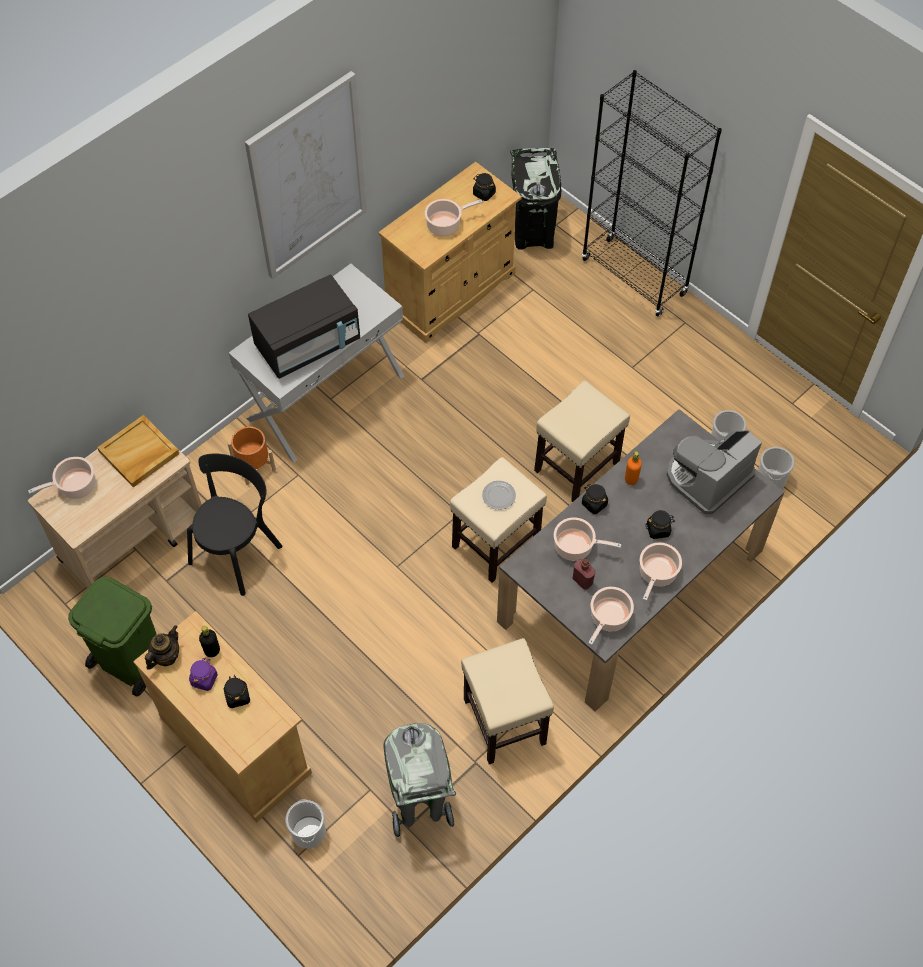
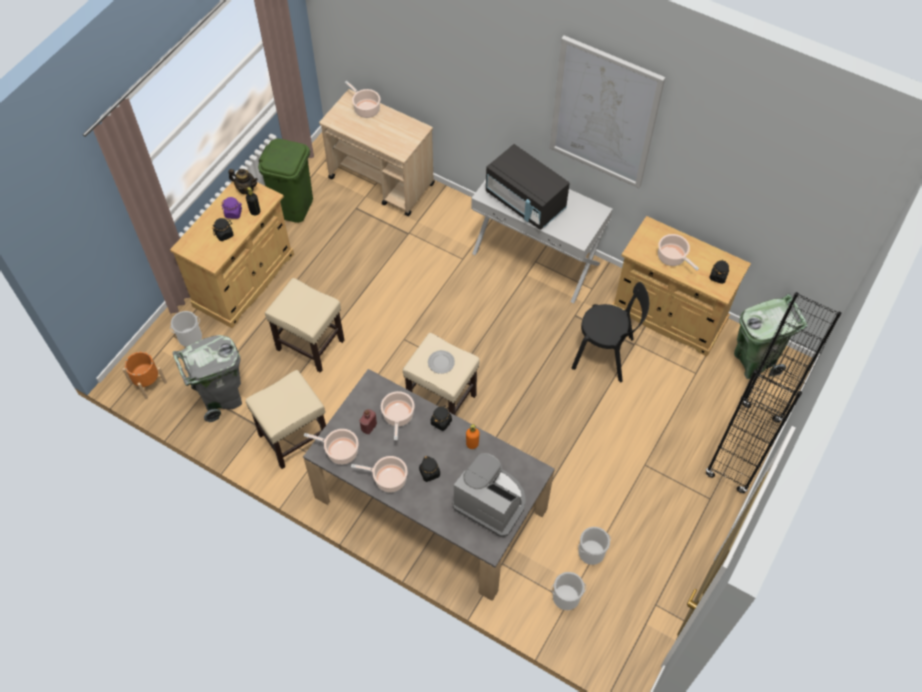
camera: 75 degrees right, 0 degrees up
(139, 453) = (401, 133): beige tray -> none
(238, 551) = (389, 241): black chair -> black chair (606, 354)
(254, 466) = (461, 231): orange planter -> orange planter (148, 383)
(533, 235) = (754, 361): black trash can -> green trash can
(577, 466) = (530, 442): beige stool -> beige stool (311, 345)

